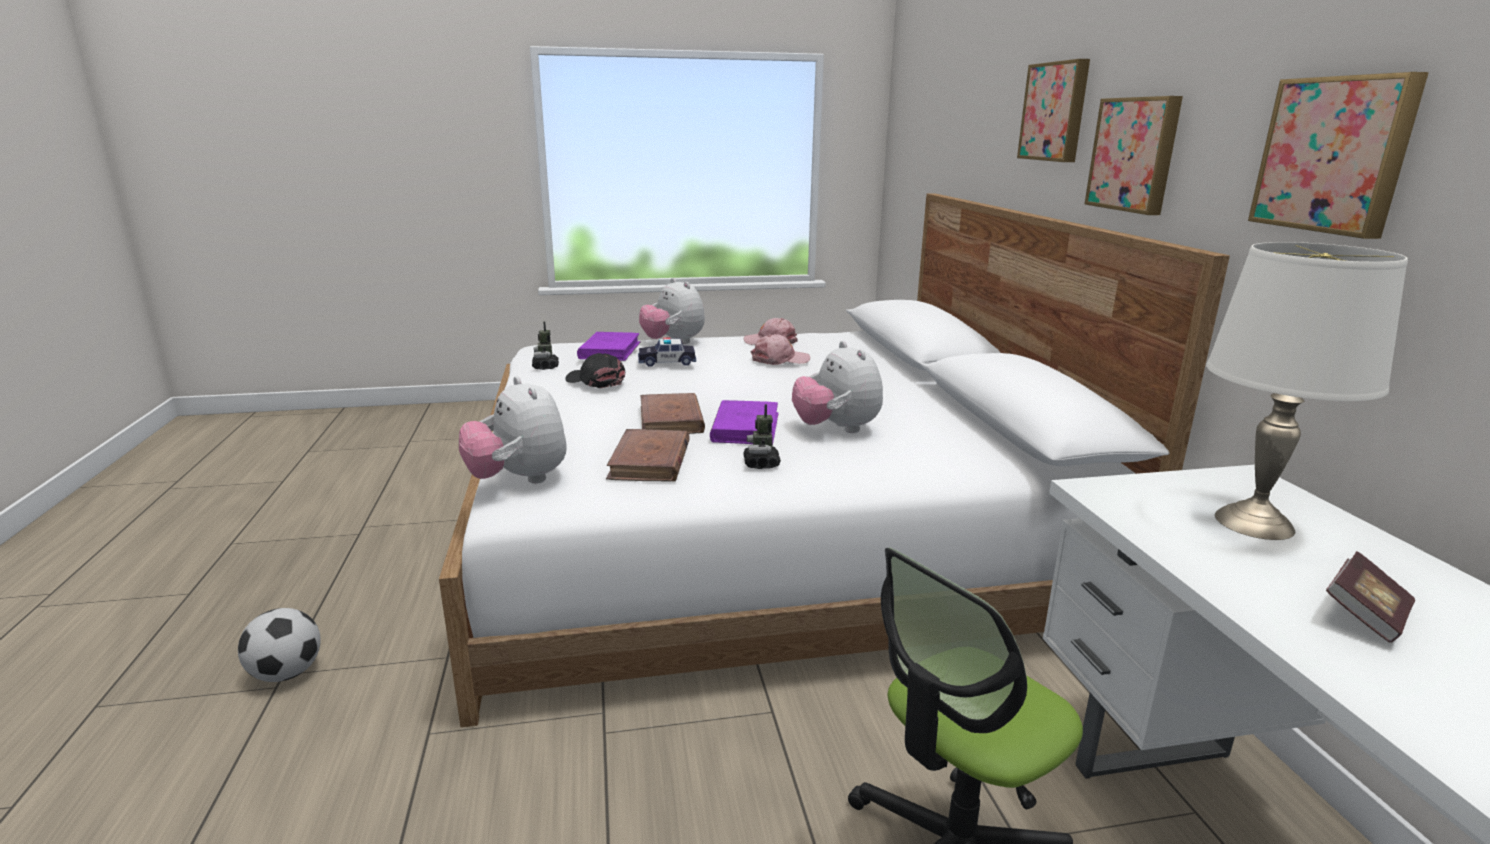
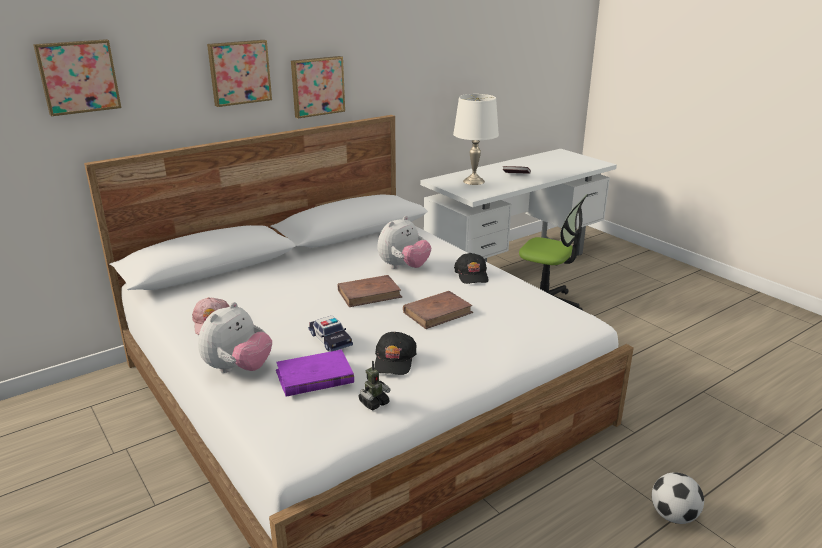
camera: 115 degrees left, 5 degrees up
(519, 479) = (566, 327): plush toy -> none
(650, 461) = (502, 301): brown book -> brown book (369, 294)
(745, 427) = (428, 288): purple book -> none
(761, 463) = (472, 275): toy robot -> black cap
(780, 360) = (277, 305): pink cap -> none
(1335, 155) = (411, 70): picture -> picture (78, 76)

